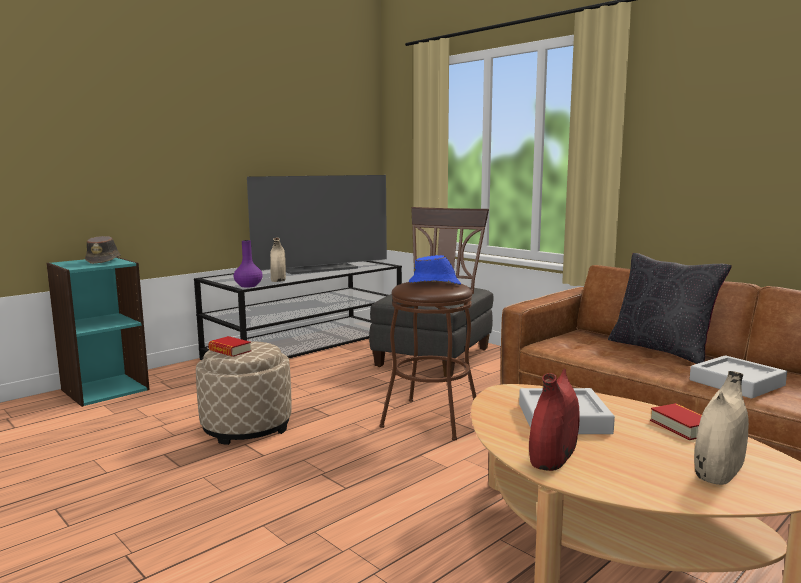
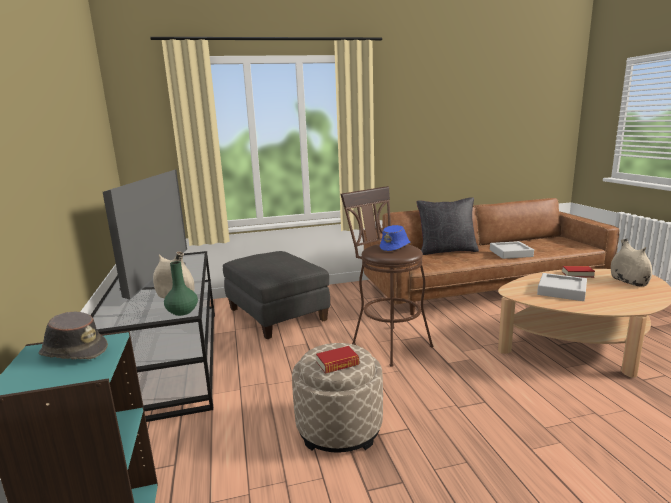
camera: 60 degrees left, 5 degrees up
(248, 286) = (182, 312): purple vase -> green vase
(553, 457) = (615, 304): red vase -> none

